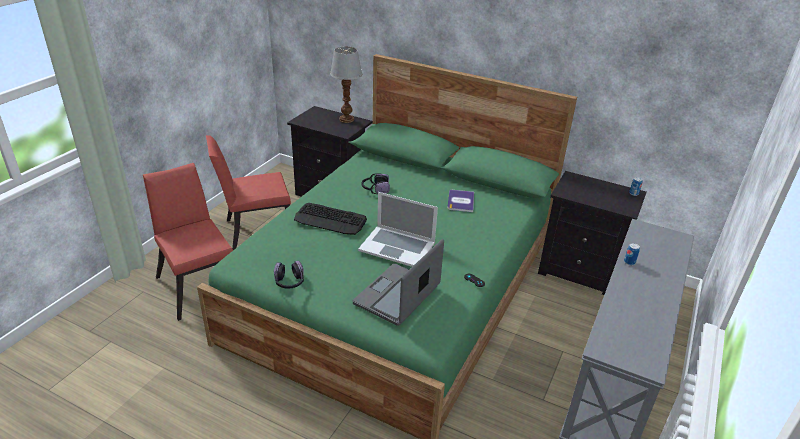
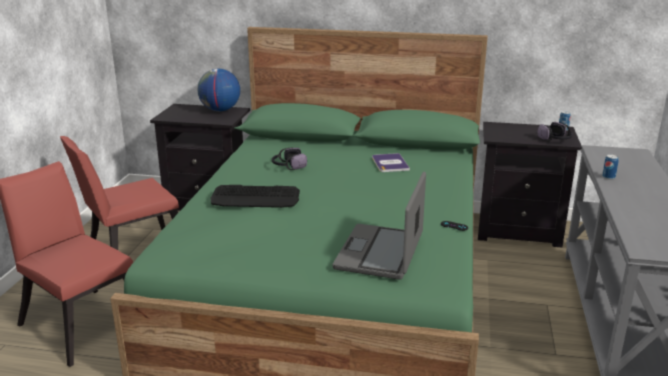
camera: 15 degrees left, 10 degrees down
(289, 282) = (242, 263): headphones -> headphones (555, 140)
(346, 120) = (220, 110): table lamp -> globe
(397, 246) = (349, 210): laptop -> none

